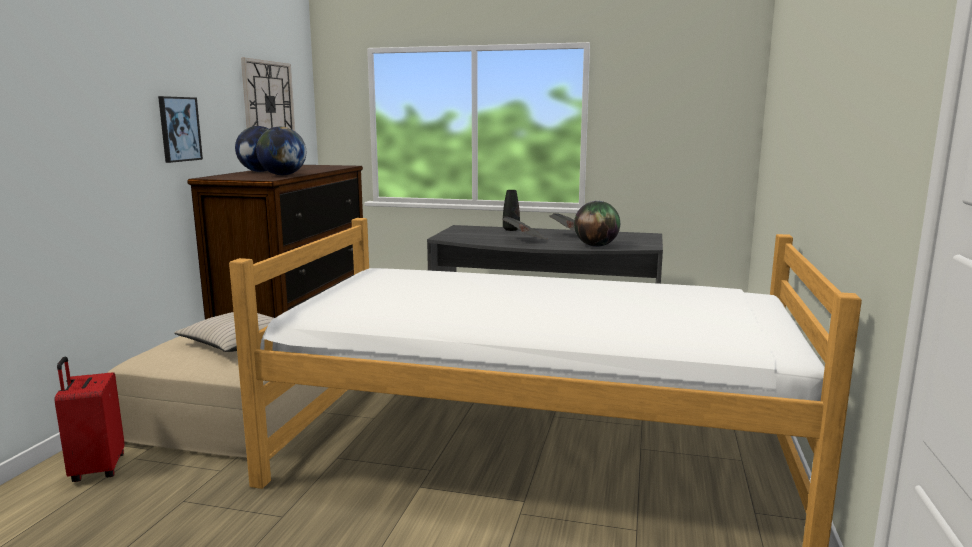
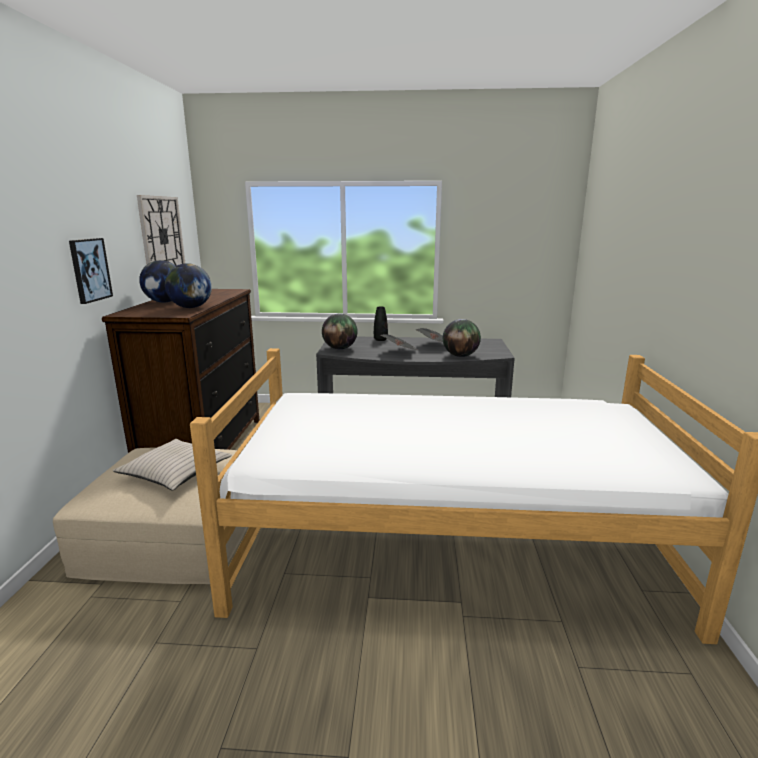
camera: 10 degrees left, 5 degrees up
(96, 469) = (56, 615): red suitcase -> none
(457, 235) = (340, 348): none -> globe

